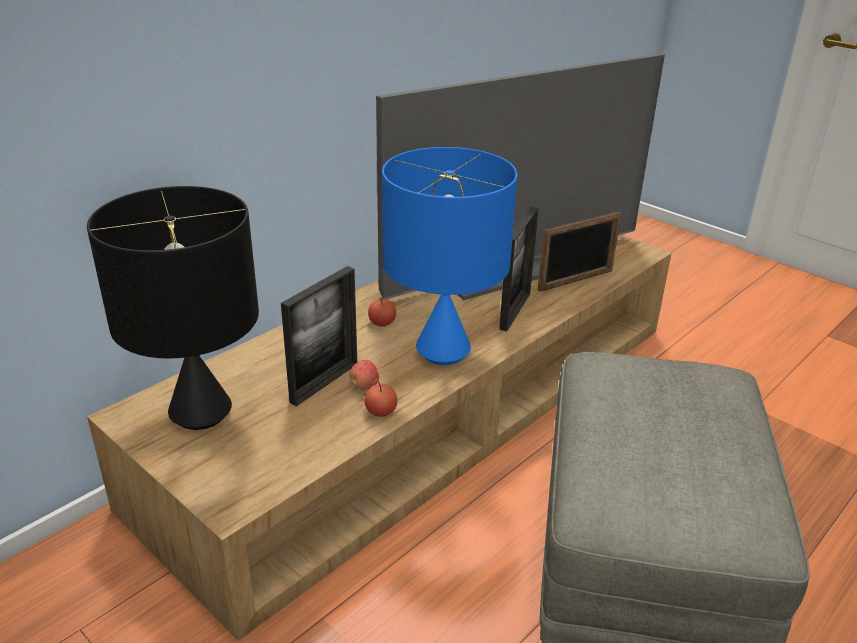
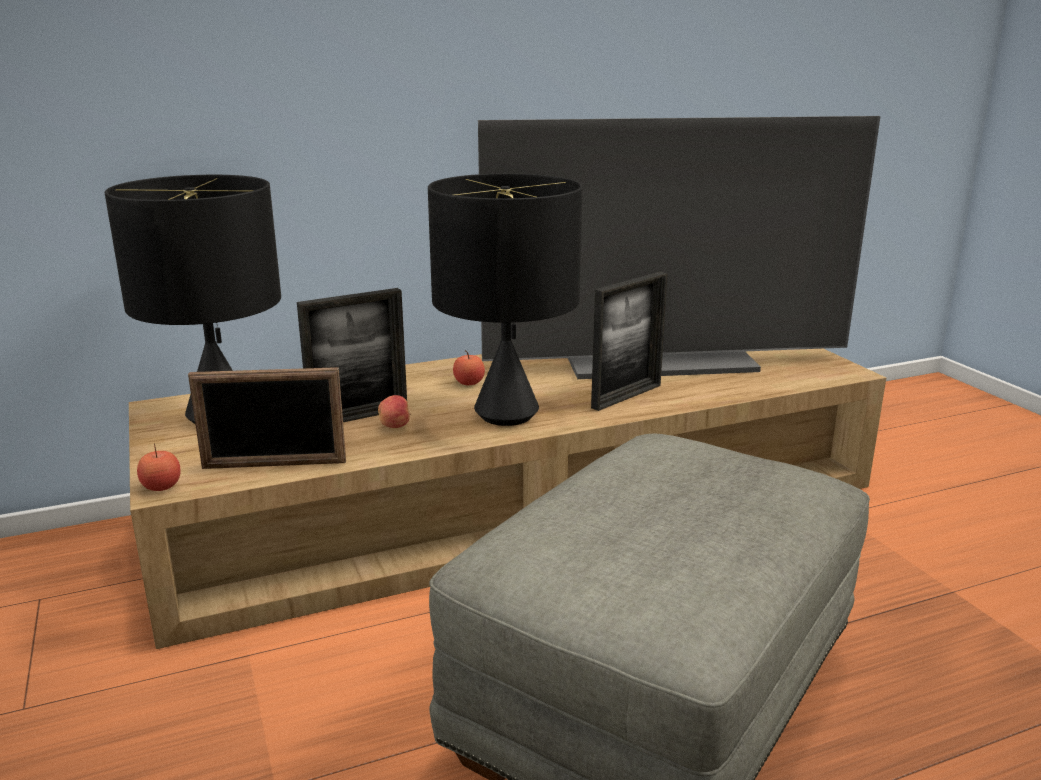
camera: 25 degrees right, 10 degrees down
(381, 412) = (388, 448): apple -> apple (161, 487)
(443, 353) = (506, 415): blue table lamp -> black table lamp
(576, 280) = (730, 383): picture frame -> picture frame (274, 465)

